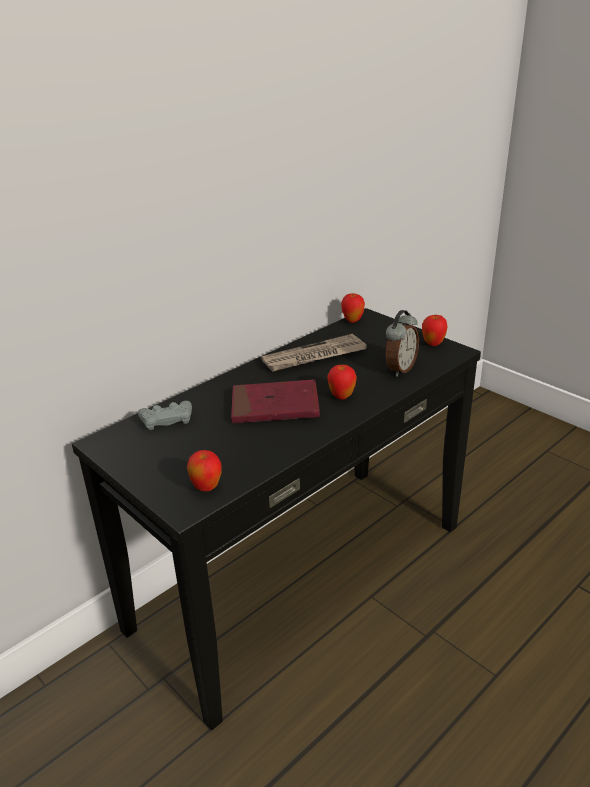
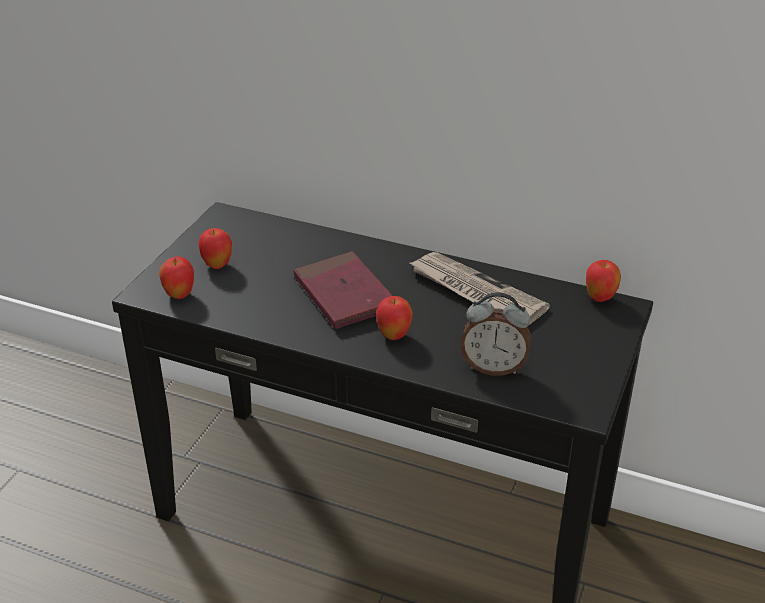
camera: 65 degrees right, 5 degrees up
(166, 419) = (281, 236): grey game controller -> none
(433, 344) = (589, 383): apple -> apple (217, 265)

